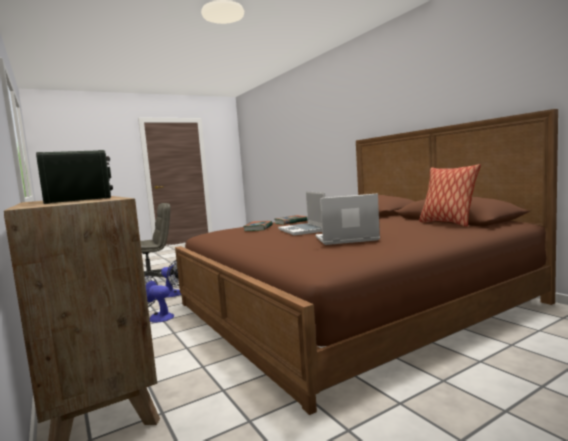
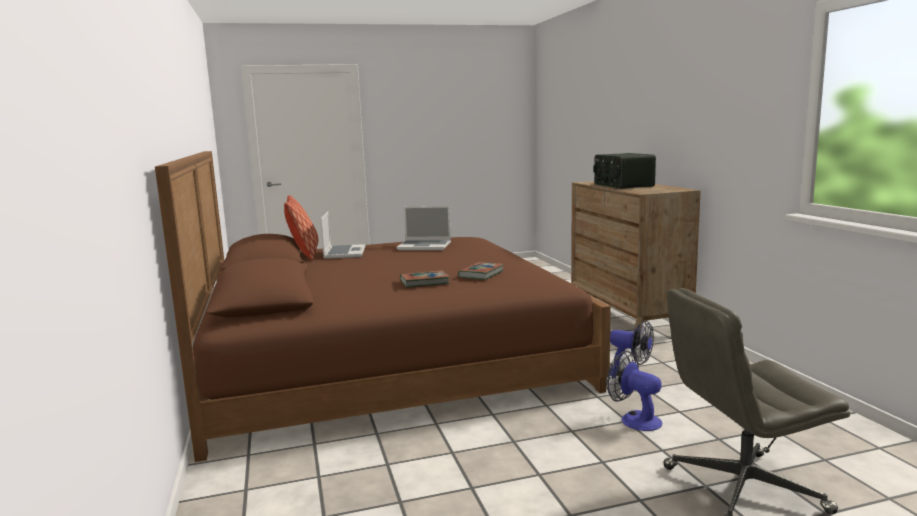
camera: 165 degrees left, 5 degrees up
(303, 230) = (438, 261): laptop -> laptop (344, 253)

